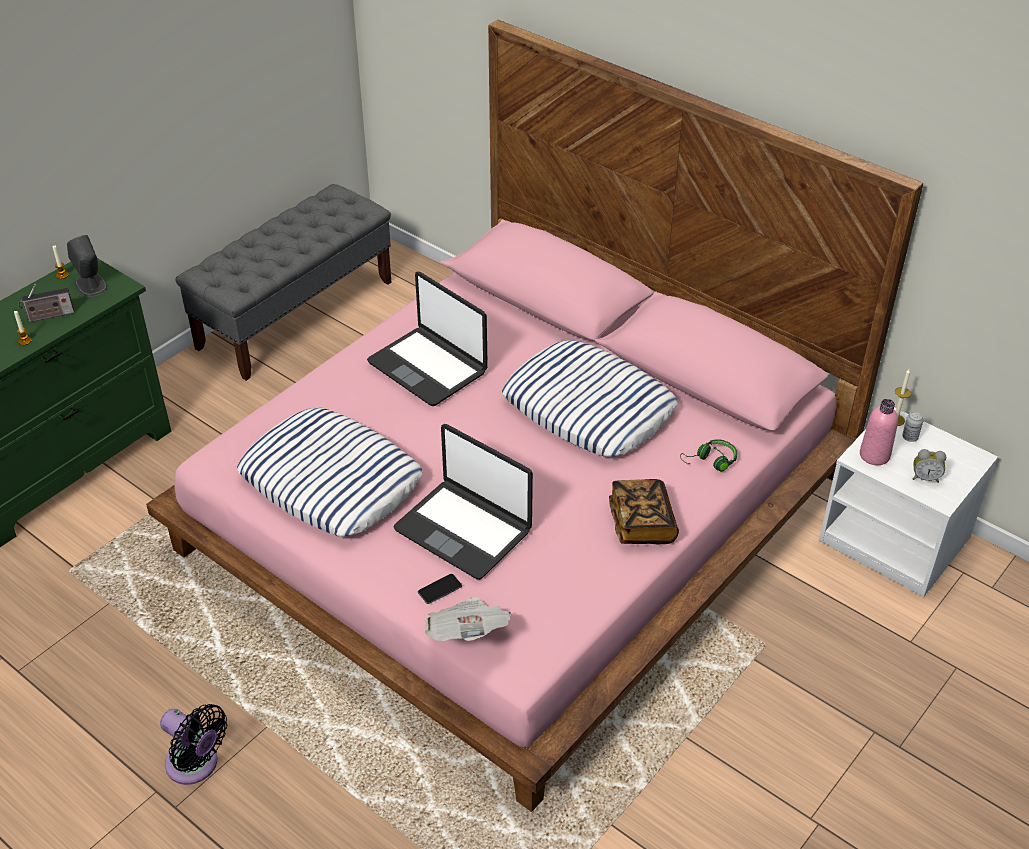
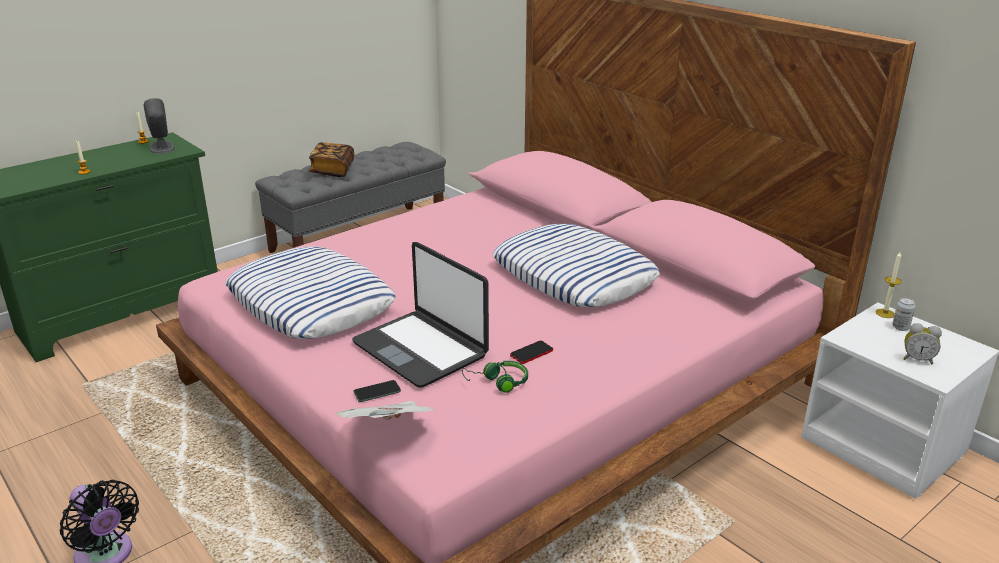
camera: 10 degrees right, 15 degrees down
(49, 316) = (115, 161): radio -> none
(428, 367) = (434, 238): laptop -> none
(571, 521) = (531, 353): none -> phone
(641, 524) = (604, 362): book -> book (332, 170)
(711, 461) = (686, 322): green headphones -> green headphones (498, 382)
(874, 455) = (861, 337): pink bottle -> none

